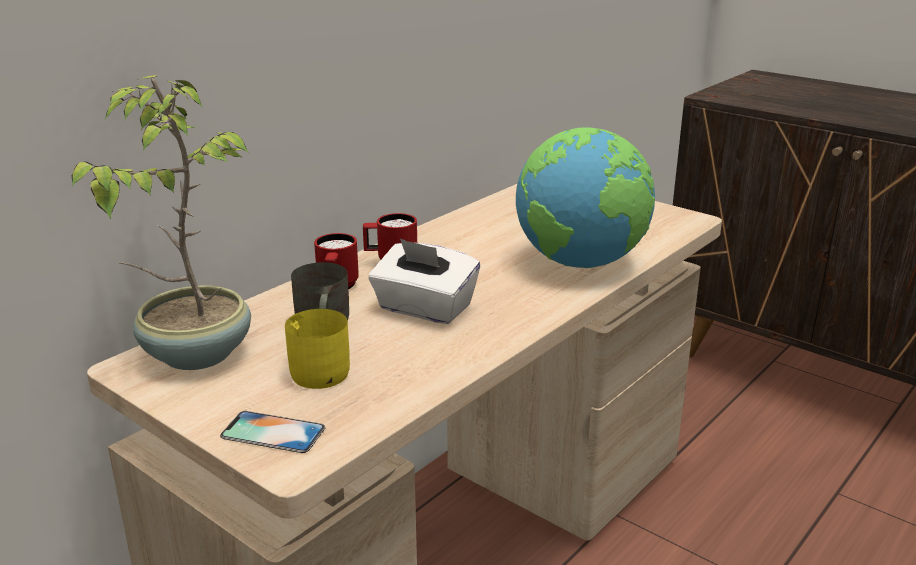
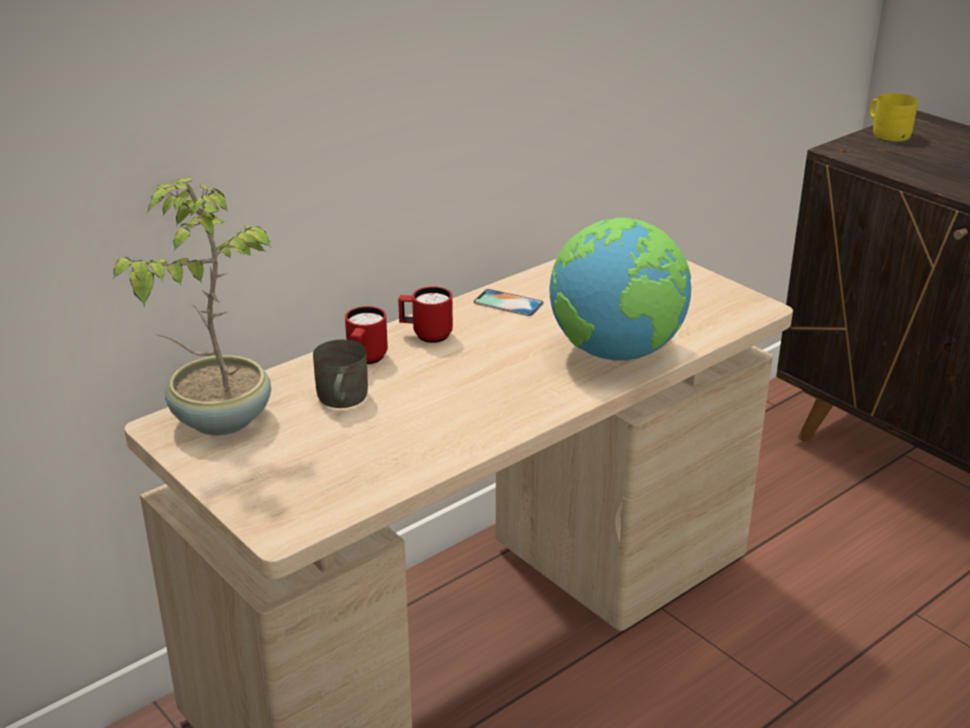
camera: 10 degrees right, 5 degrees up
(273, 432) = (271, 503): phone -> phone (508, 303)
(315, 370) = (322, 446): yellow mug -> yellow mug (887, 133)
(424, 309) = (441, 391): white tissue box -> none

